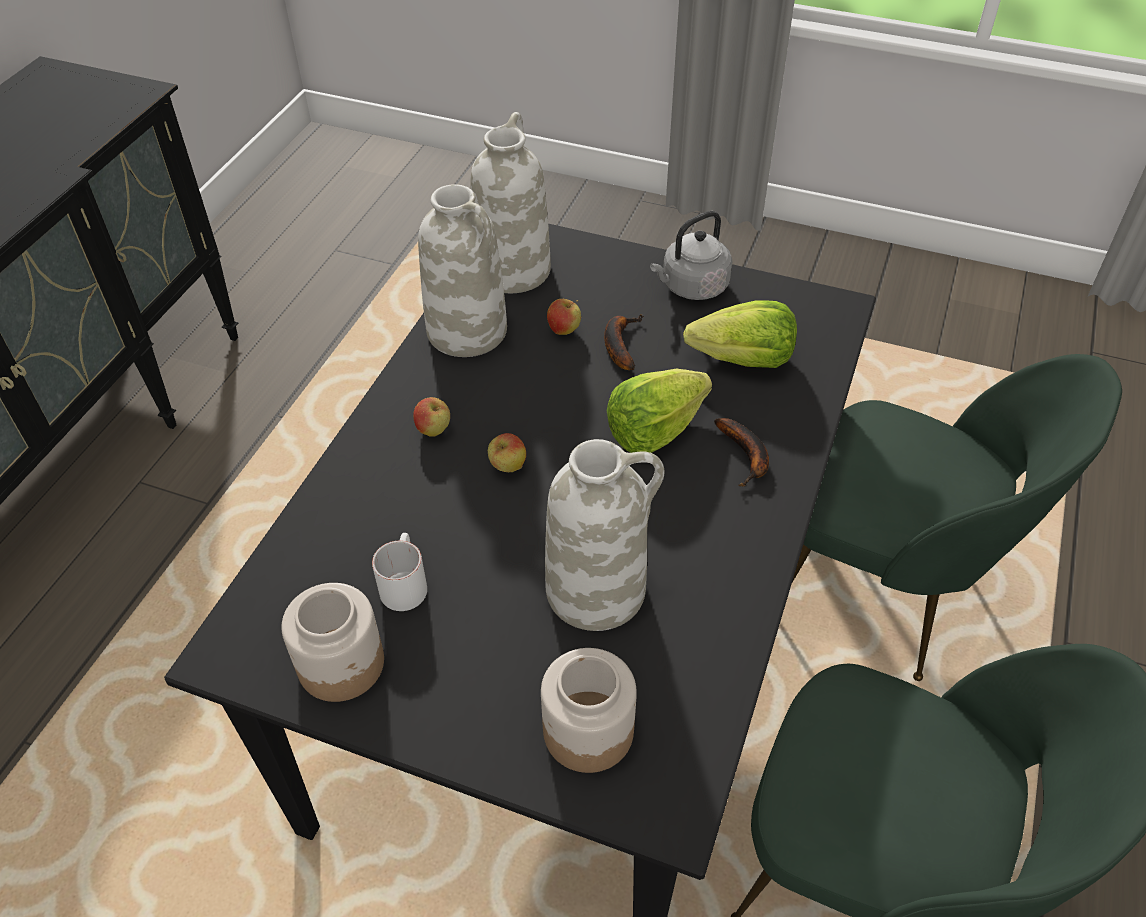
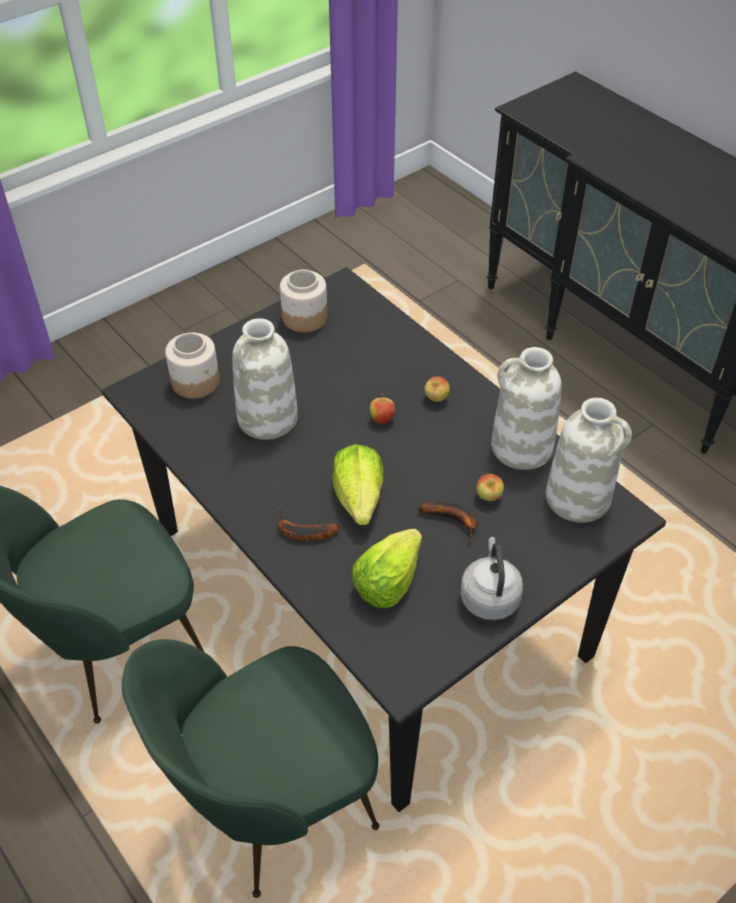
camera: 120 degrees right, 0 degrees up
(403, 583) = (334, 351): white mug -> none

